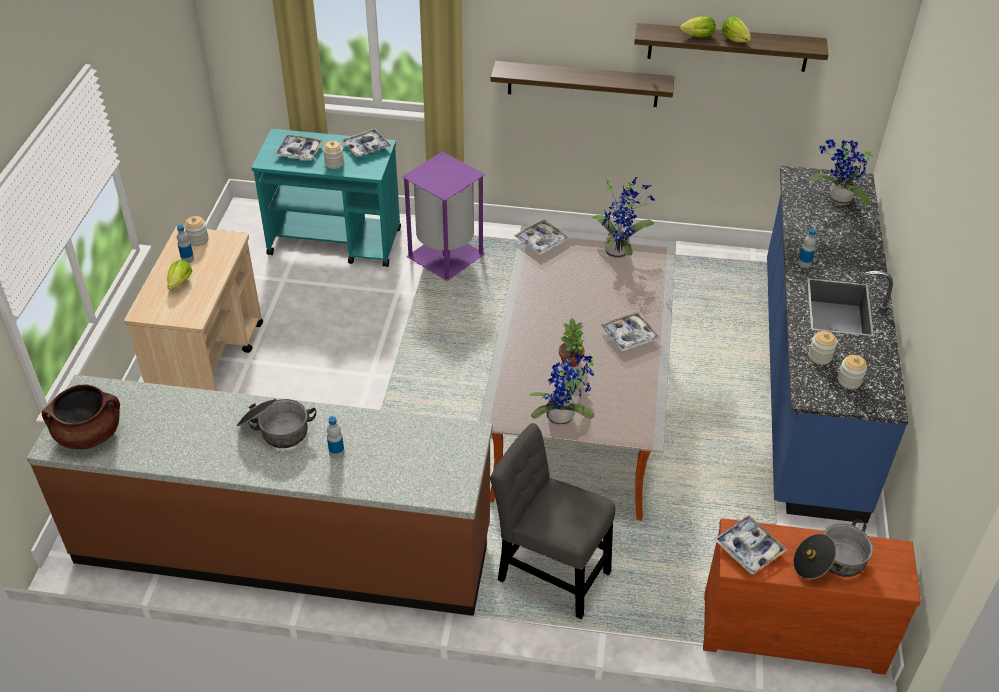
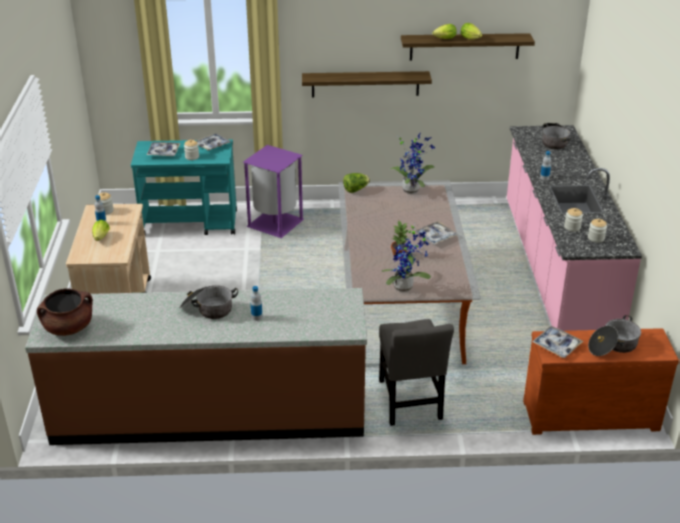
camera: 10 degrees left, 10 degrees down
(541, 241) = (356, 189): tray -> lettuce
(549, 571) = (410, 403): grey chair -> grey chair turned 120 degrees counterclockwise
(807, 382) = (555, 269): blue counter -> pink counter
(837, 200) = (554, 141): potted plant -> cooking pot

